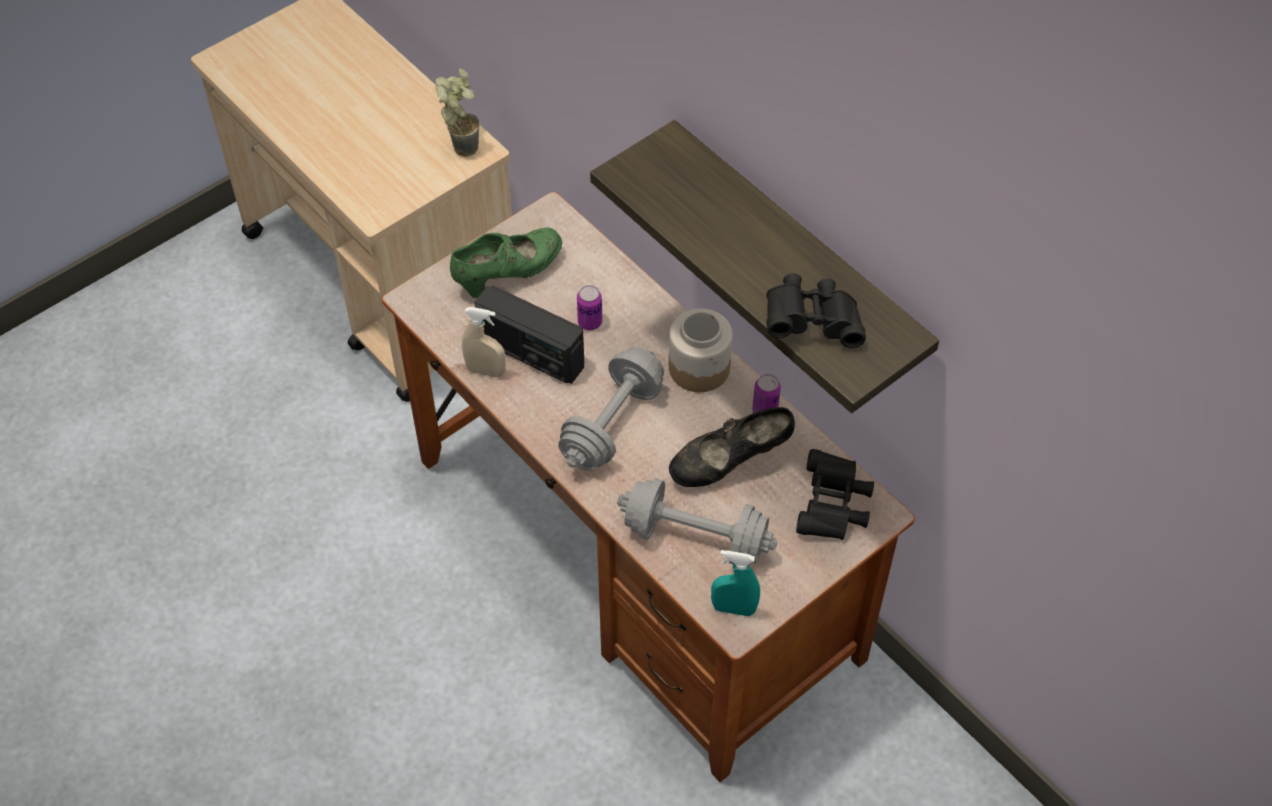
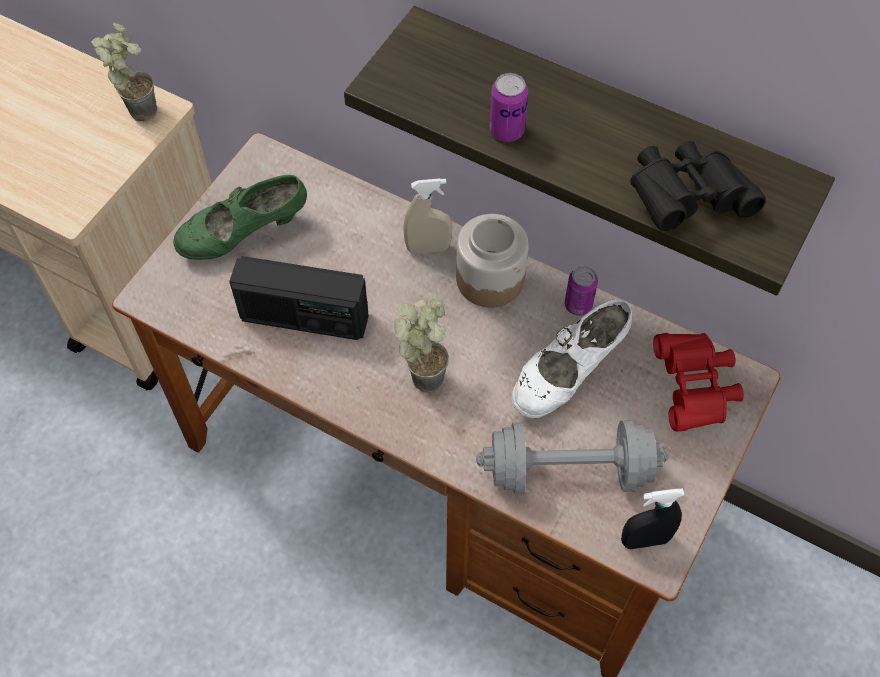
camera: 20 degrees left, 5 degrees up
(485, 371) = (262, 353): beige spray bottle -> beige spray bottle (428, 248)
(509, 274) = (244, 236): green shoe -> green shoe turned 150 degrees counterclockwise
(590, 322) = (354, 263): can -> can (506, 130)
(612, 424) = (425, 371): grey dumbbell -> potted plant
(729, 463) = (567, 374): black shoe -> white shoe
(733, 609) = (645, 540): turquoise spray bottle -> black spray bottle
(832, 507) = (694, 389): black binoculars -> red binoculars

